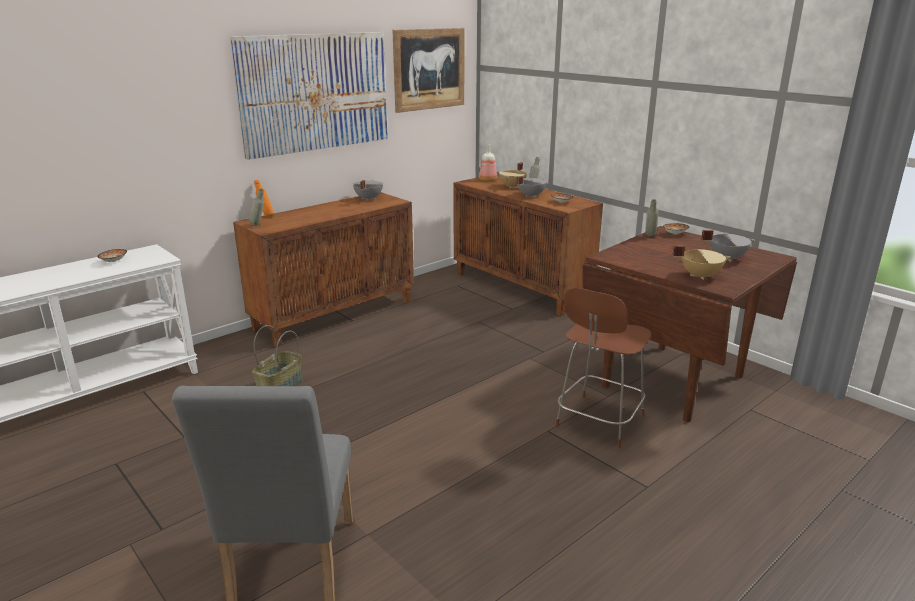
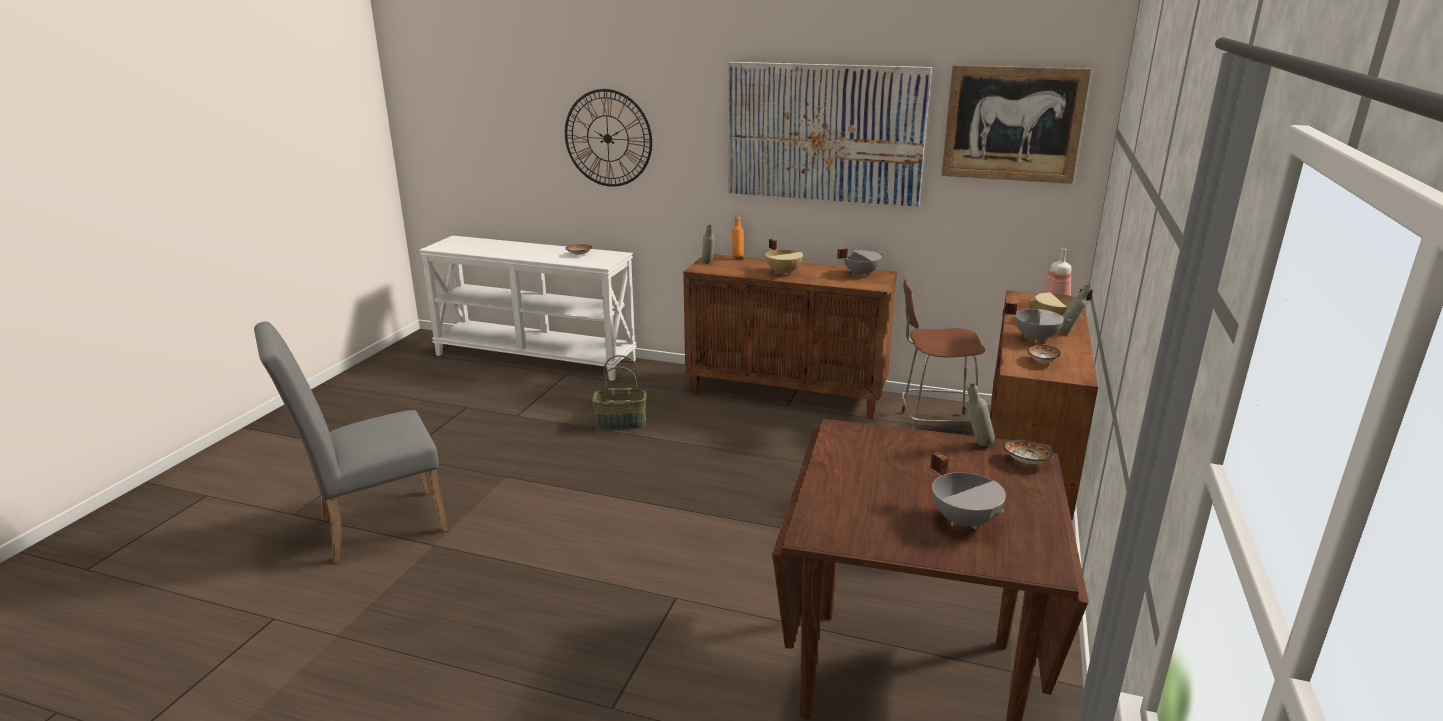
camera: 60 degrees right, 0 degrees up
(107, 129) = (608, 138): none -> wall clock
(598, 422) = (727, 632): brown chair -> brown chair (934, 427)
(699, 275) = (848, 507): beige cooking pot -> beige cooking pot (783, 272)

